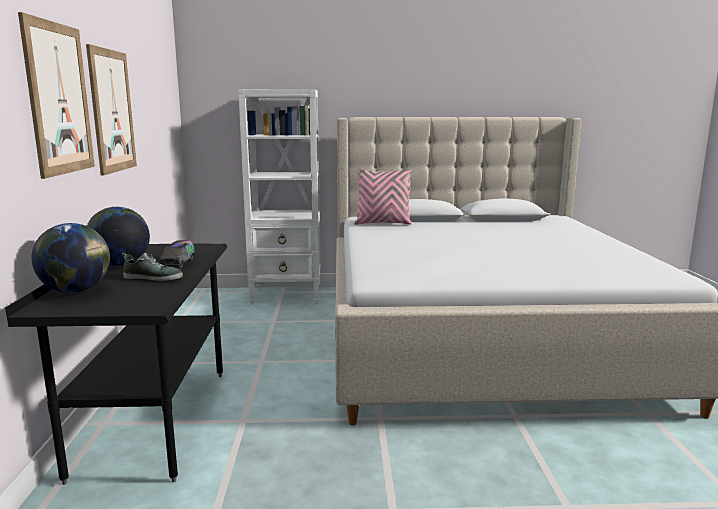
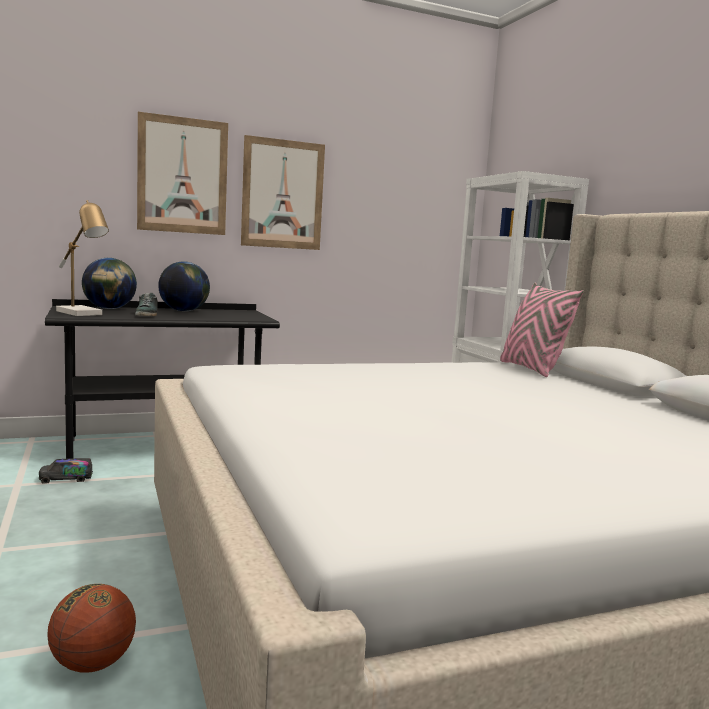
camera: 70 degrees right, 5 degrees down
(128, 300) = (83, 313): none -> table lamp
(178, 263) = (195, 316): toy truck -> toy truck (66, 479)
(564, 456) = (92, 664): none -> basketball

